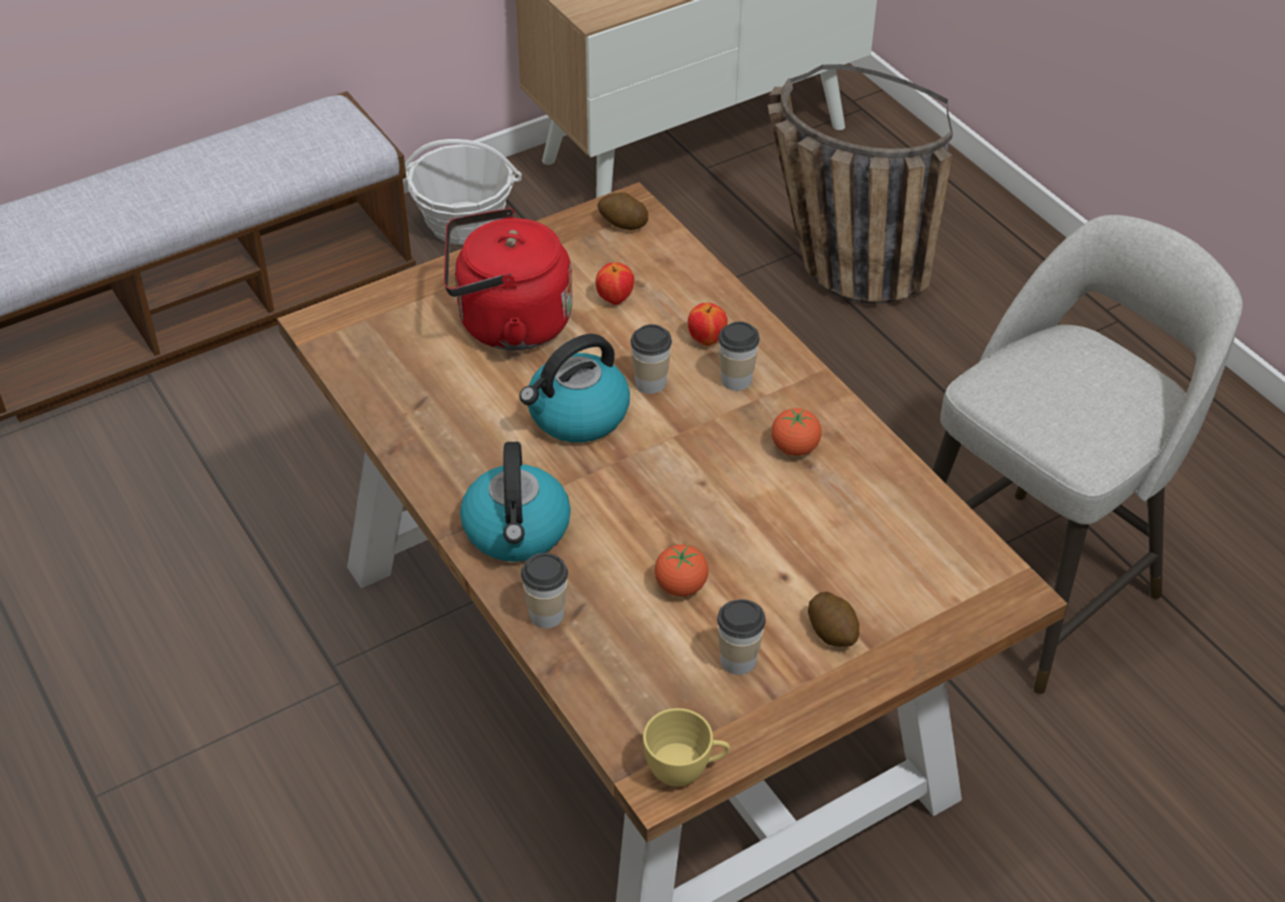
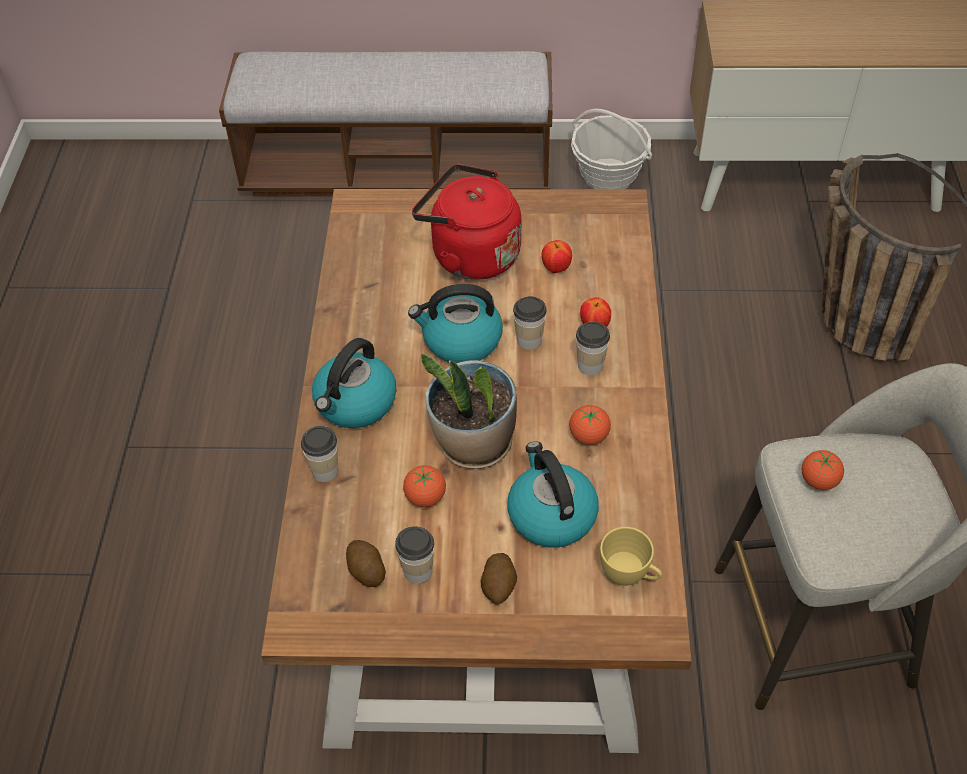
camera: 35 degrees right, 5 degrees up
(622, 223) = (608, 215): potato -> potato (366, 571)
(685, 511) = (474, 444): none -> potted plant
(685, 770) = (318, 629): yellow cup -> yellow cup (629, 575)
(823, 539) = (550, 514): none -> kettle
(1026, 396) = (818, 481): none -> tomato

